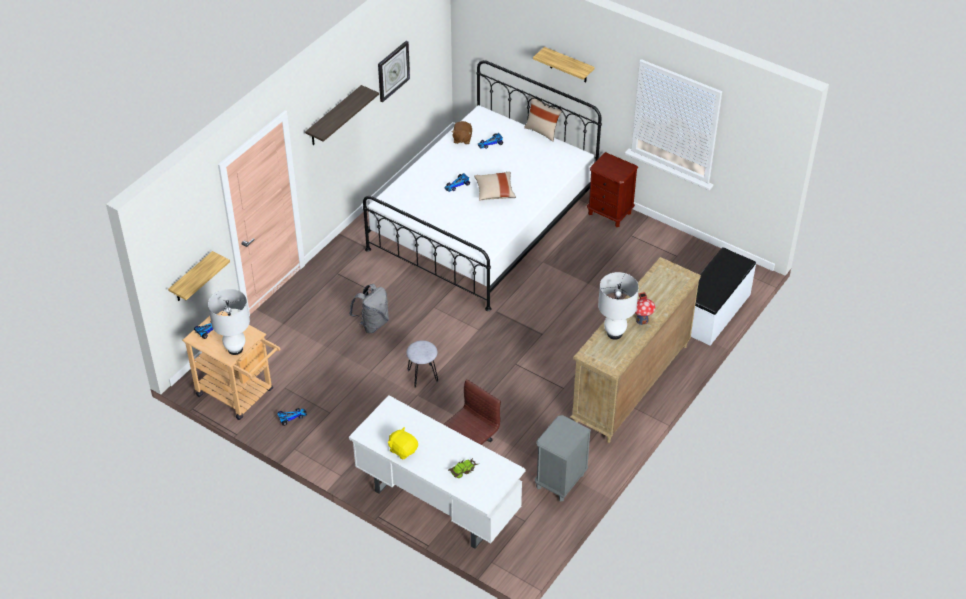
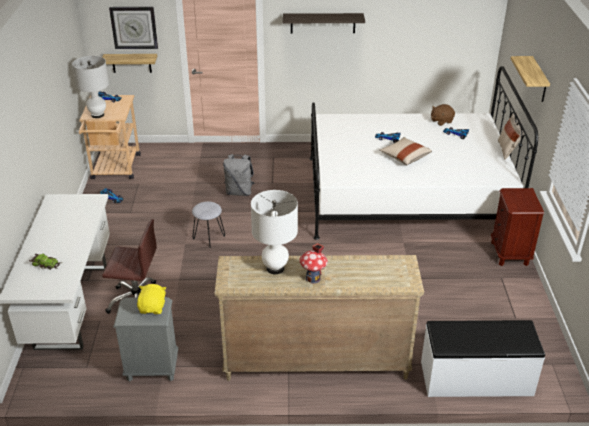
camera: 55 degrees right, 10 degrees down
(393, 71) = (409, 26): wall clock -> wall clock (134, 27)
(403, 450) = (48, 224): yellow plush toy -> yellow plush toy (153, 307)

